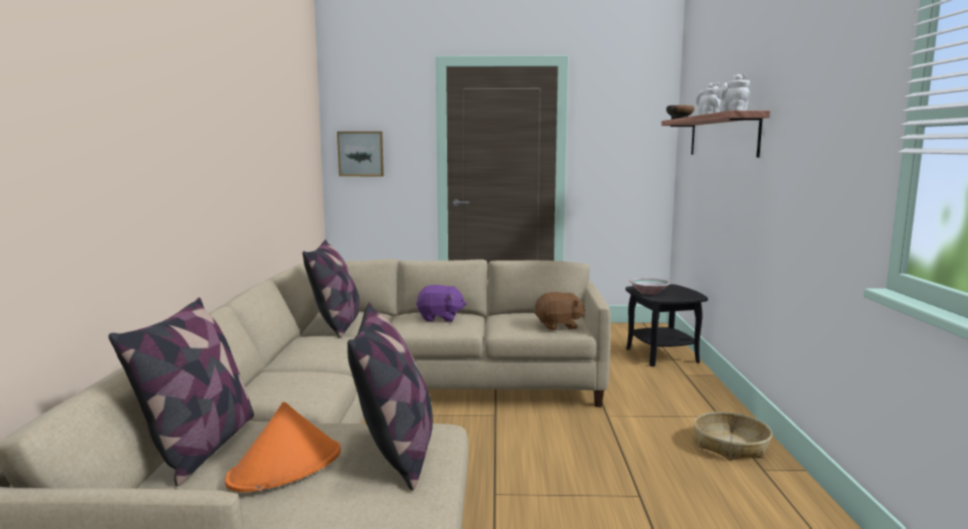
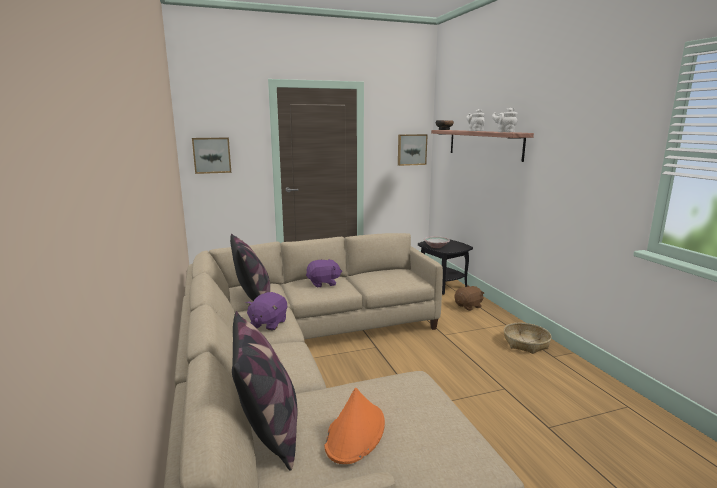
camera: 20 degrees left, 5 degrees up
(324, 350) = (268, 323): none -> purple plush toy
(396, 452) = (410, 402): pillow -> none
(558, 326) = (406, 280): brown plush toy -> brown plush toy (468, 306)
(641, 152) = (411, 149): none -> picture

